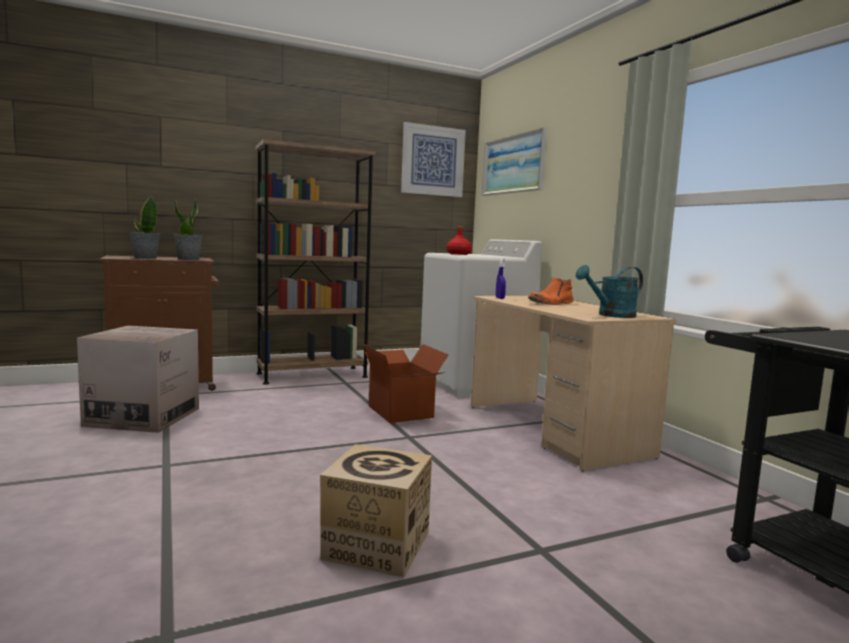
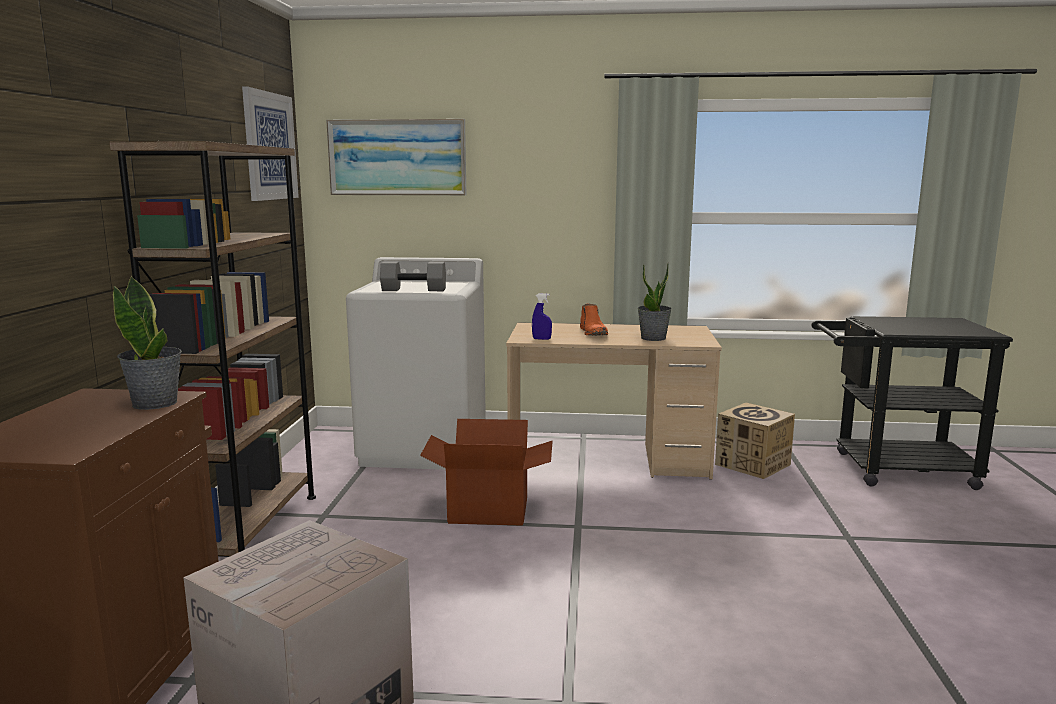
camera: 60 degrees left, 5 degrees up
(145, 258) = (91, 429): potted plant -> potted plant (653, 338)
(376, 545) = (830, 600): cardboard box -> cardboard box (752, 464)
(459, 254) = (414, 290): red bottle -> grey dumbbell
(611, 315) = (687, 335): turquoise watering can -> none

